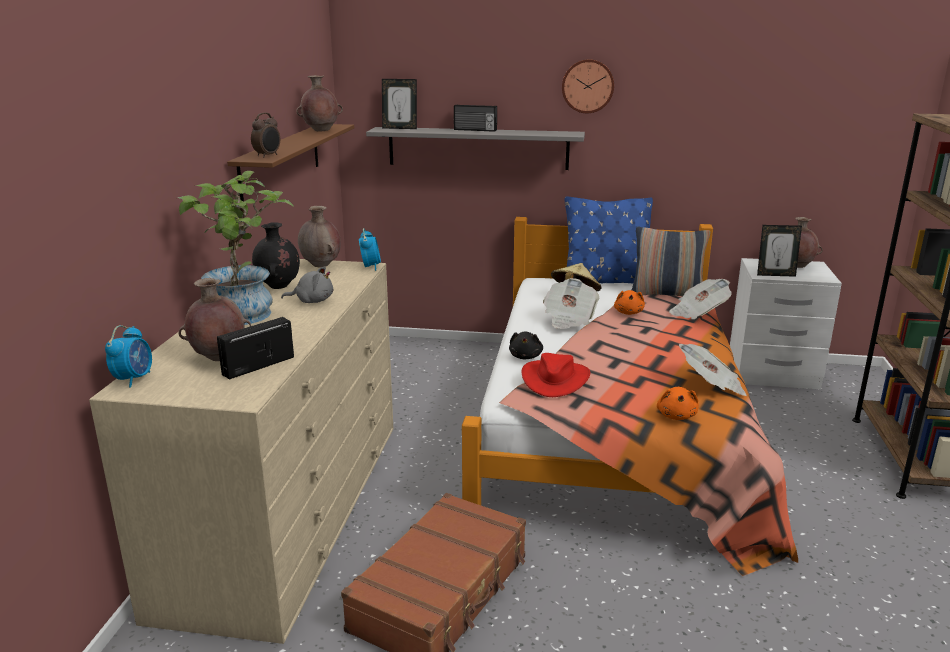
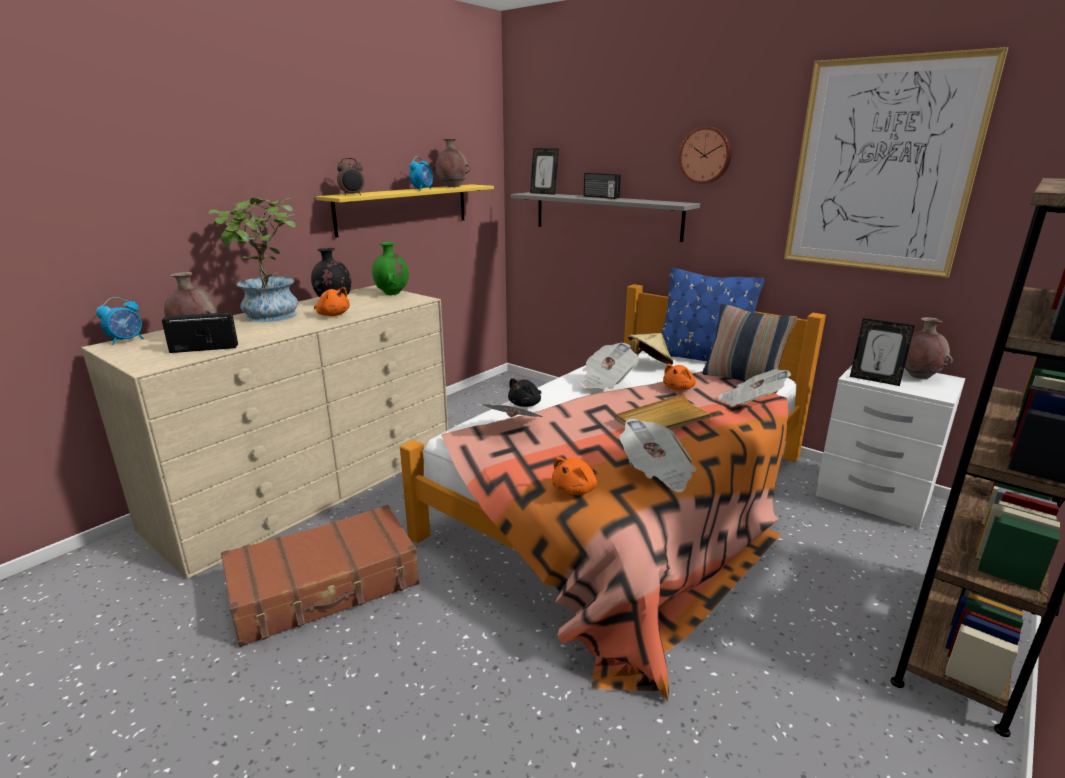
camera: 30 degrees right, 0 degrees up
(281, 162) = (404, 209): brown shelf -> yellow shelf
(312, 301) = (333, 315): grey plush toy -> orange plush toy
(321, 265) = (392, 294): brown vase -> green vase
(370, 267) = (423, 300): alarm clock -> alarm clock (422, 189)
(555, 379) = (513, 427): red hat -> newspaper
(662, 341) = (666, 420): none -> beige tray
(748, 96) = (881, 167): none -> picture

